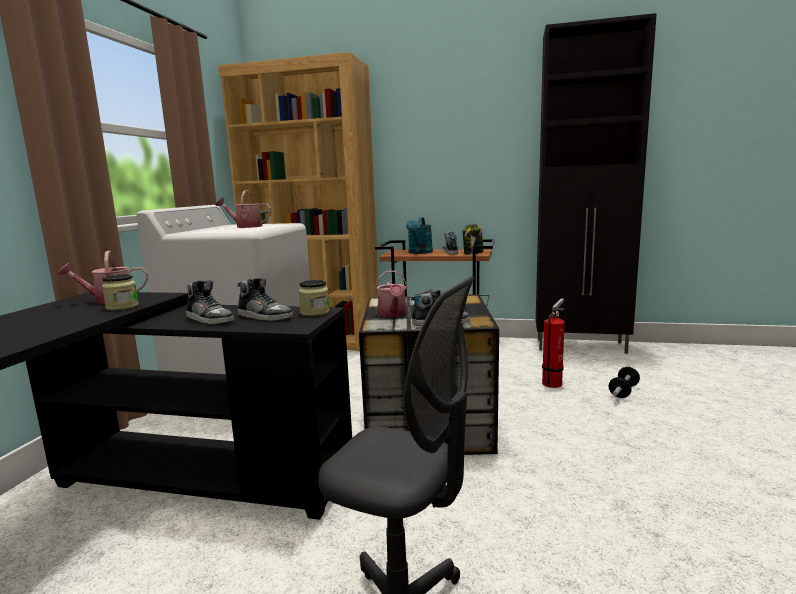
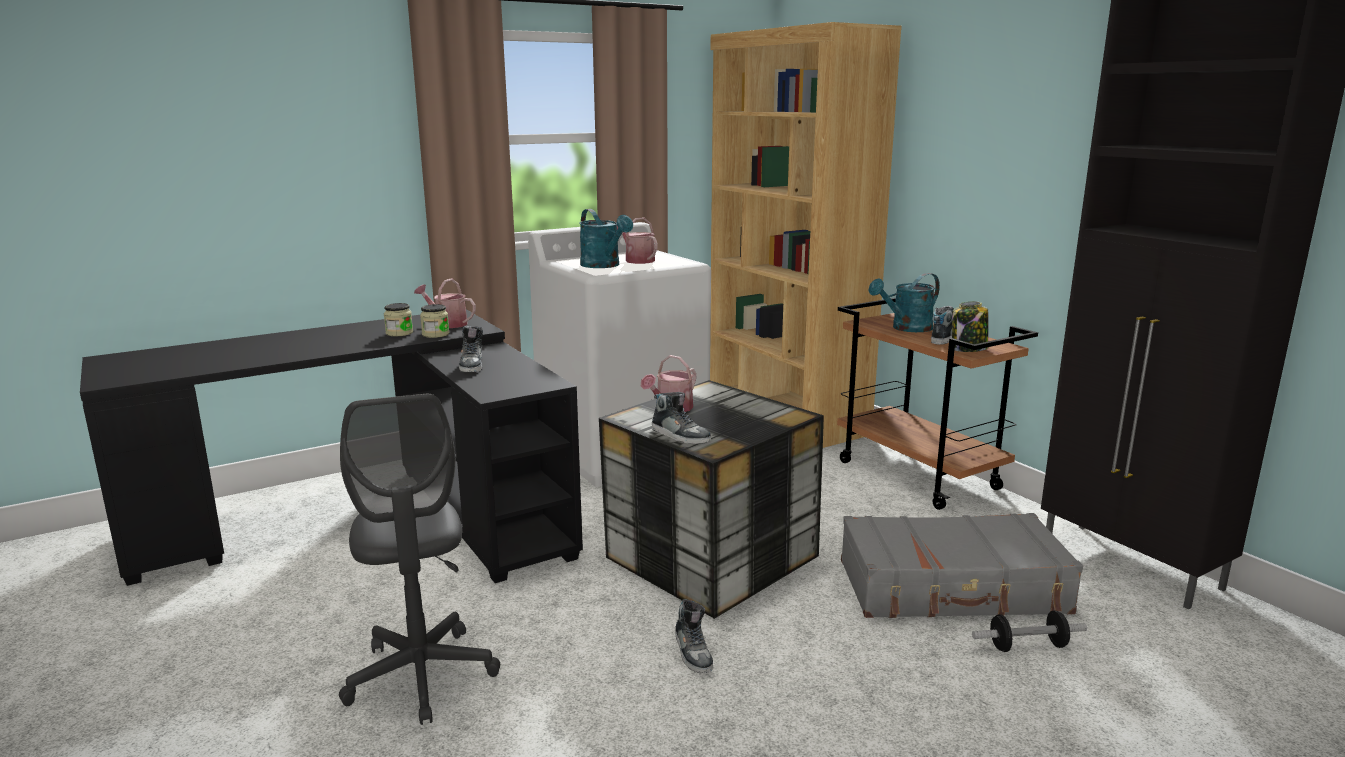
camera: 45 degrees right, 5 degrees up
(234, 230) = (604, 266): none -> turquoise watering can
(265, 316) = (505, 375): shoe -> shoe (693, 652)
(315, 312) = (542, 384): jar -> jar (399, 333)
(553, 383) = (953, 588): fire extinguisher -> grey suitcase

